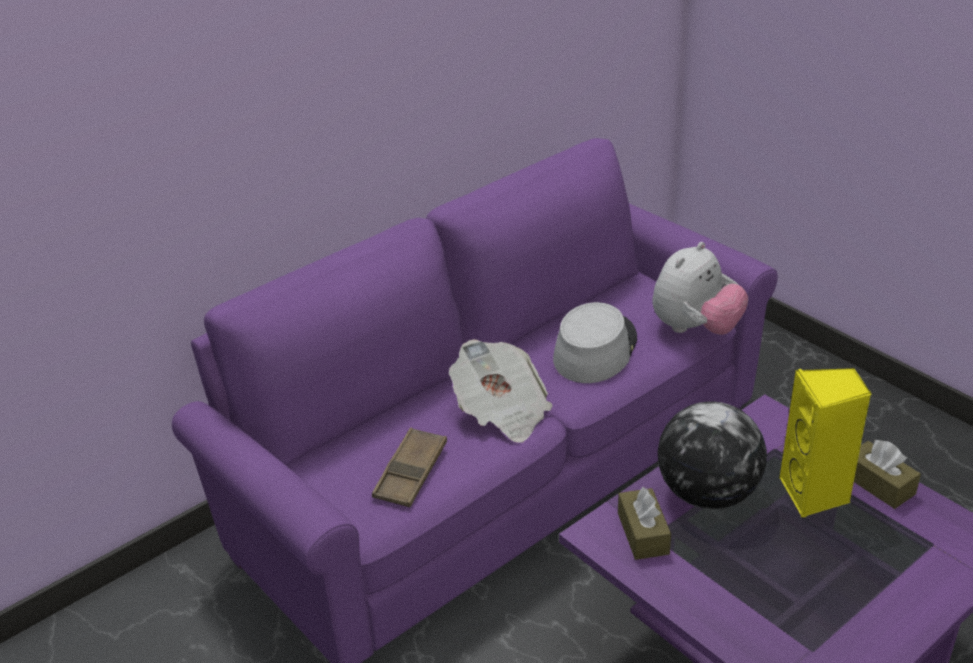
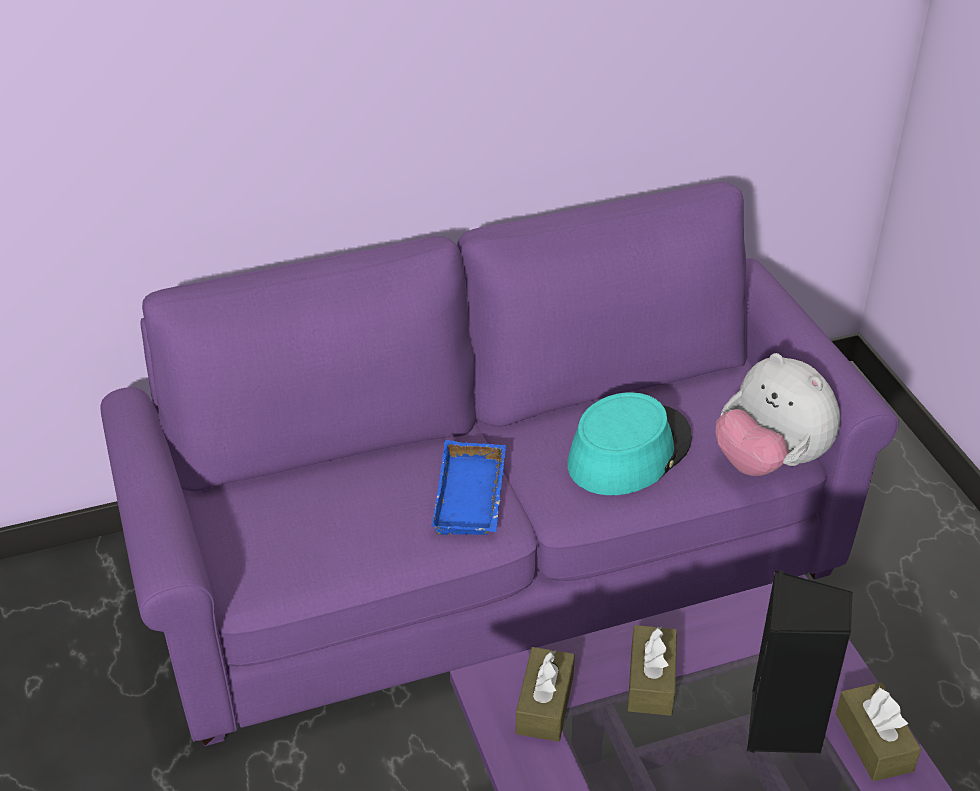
camera: 20 degrees right, 5 degrees up
(411, 473) = (329, 541): brown tray -> none
(502, 411) = (473, 497): newspaper -> blue tray
(594, 349) = (628, 451): grey hat -> turquoise hat
(695, 329) = (770, 461): plush toy -> plush toy turned 75 degrees clockwise
(707, 494) = (651, 681): globe -> brown tissue box
(815, 494) = (784, 727): yellow speaker -> black speaker

